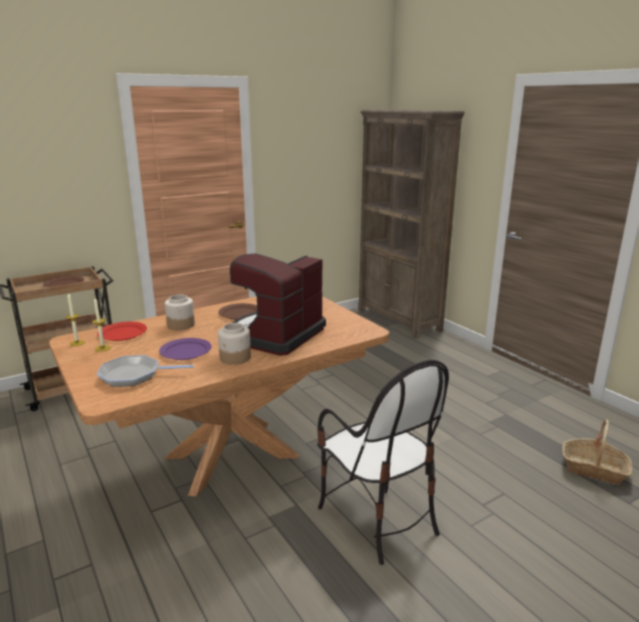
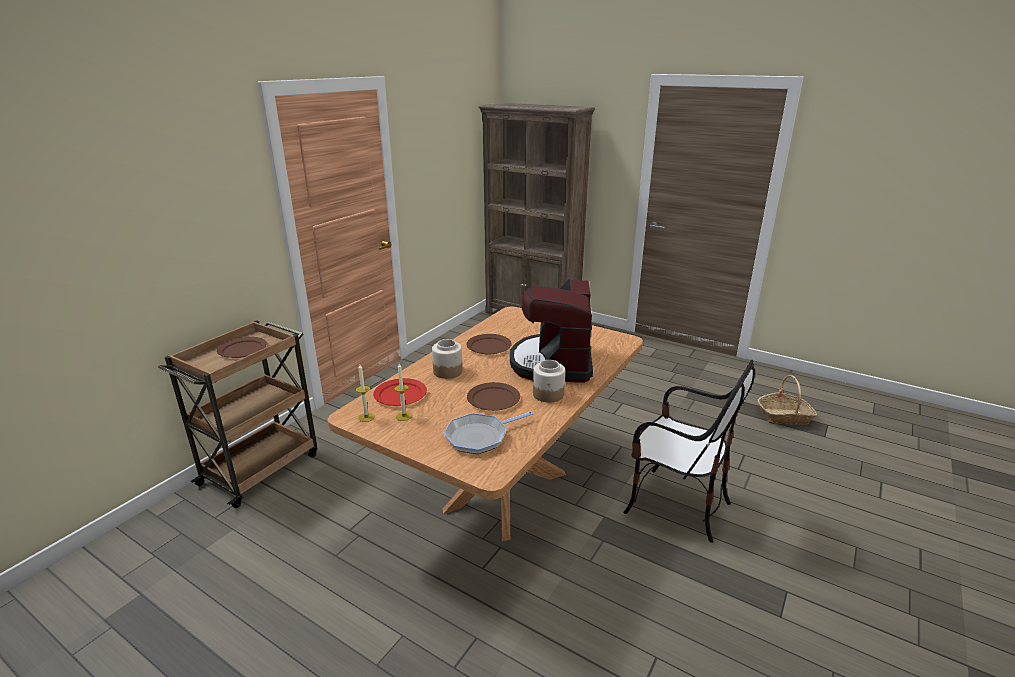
camera: 25 degrees left, 5 degrees up
(185, 351) = (493, 399): purple plate -> brown plate

